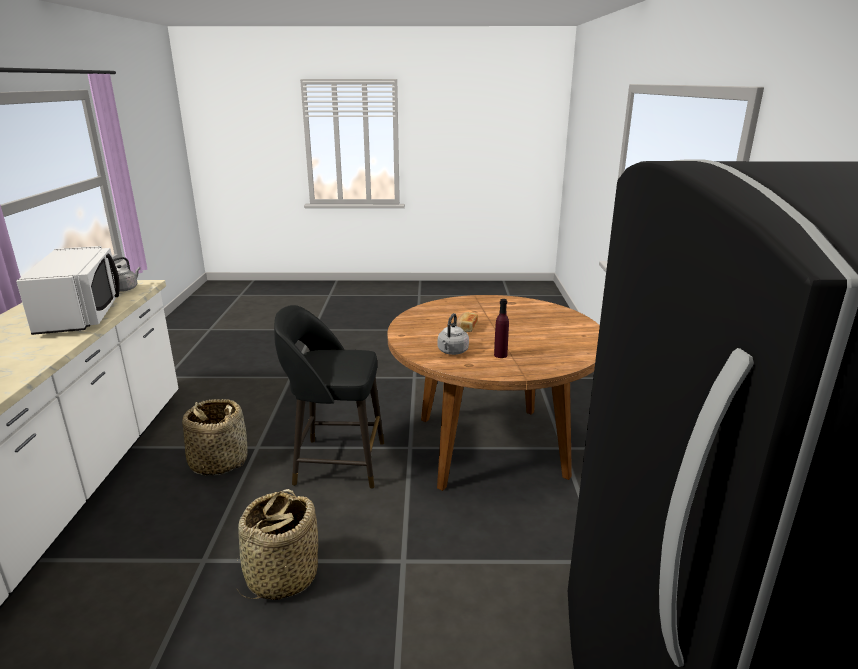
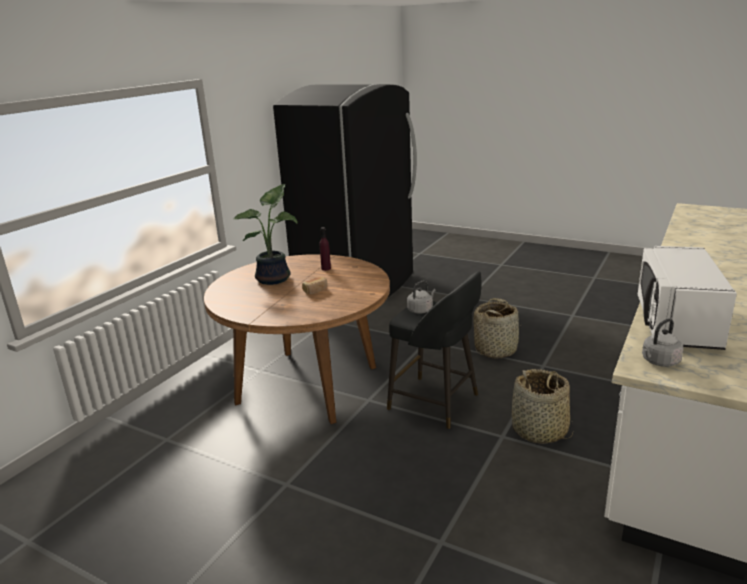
camera: 150 degrees left, 0 degrees up
(452, 352) = (353, 275): grey kettle -> grey kettle (421, 310)
(534, 332) = (275, 279): none -> potted plant

